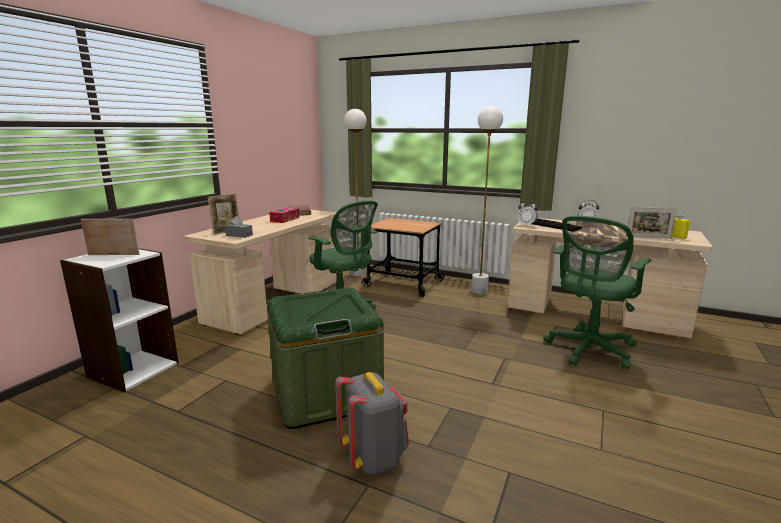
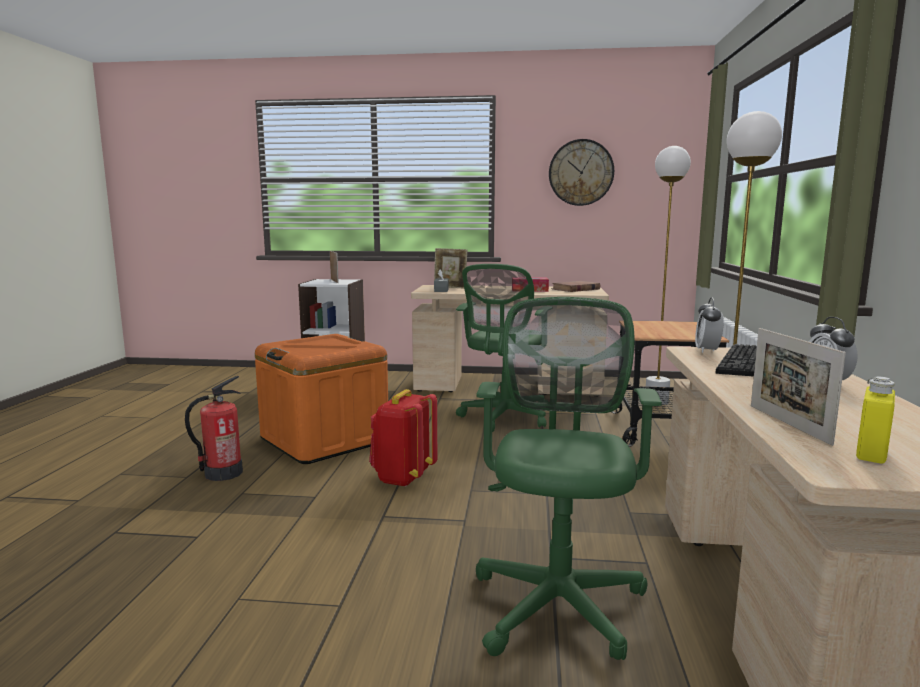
camera: 70 degrees right, 5 degrees down
(265, 121) = (581, 172): none -> wall clock
(326, 393) = (324, 440): green storage box -> orange storage box
(373, 458) = (222, 473): grey backpack -> fire extinguisher
(433, 368) = (403, 478): none -> red backpack
(588, 350) = (559, 599): green office chair -> green office chair turned 75 degrees clockwise

